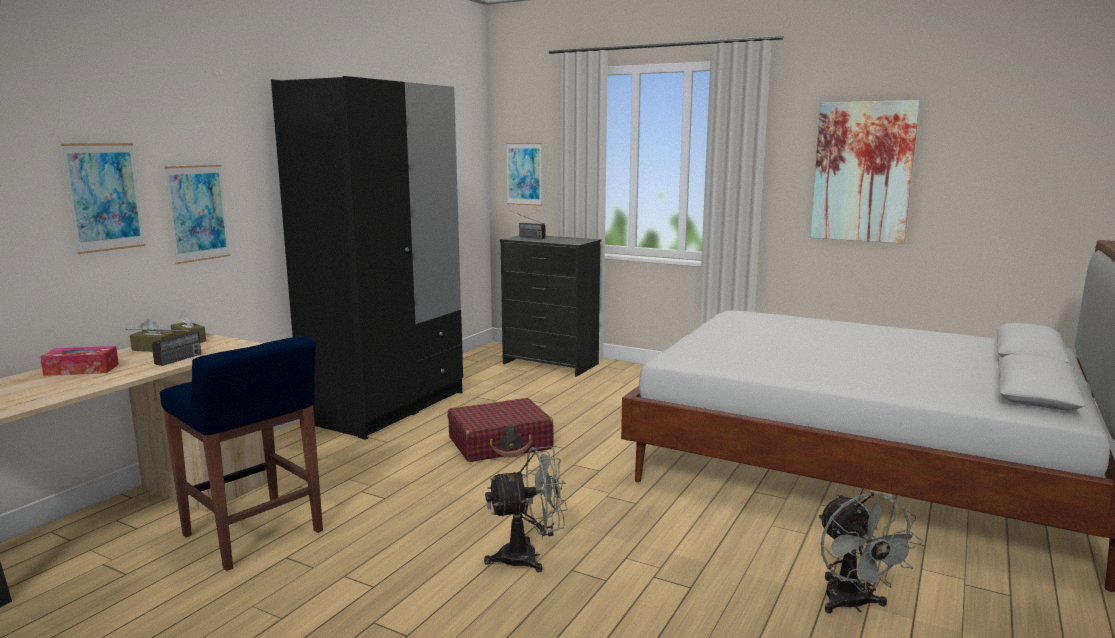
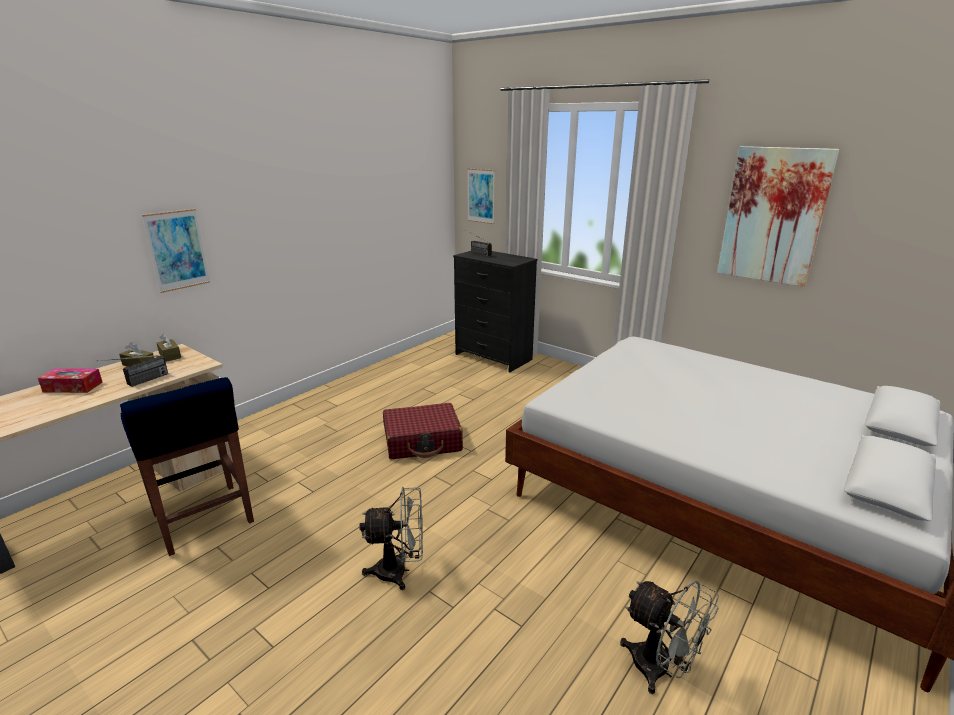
camera: 10 degrees right, 10 degrees up
(104, 197) = (89, 244): picture -> none
(386, 407) = (350, 394): black wardrobe -> none
(852, 605) = (660, 670): grey fan -> grey fan turned 45 degrees counterclockwise

